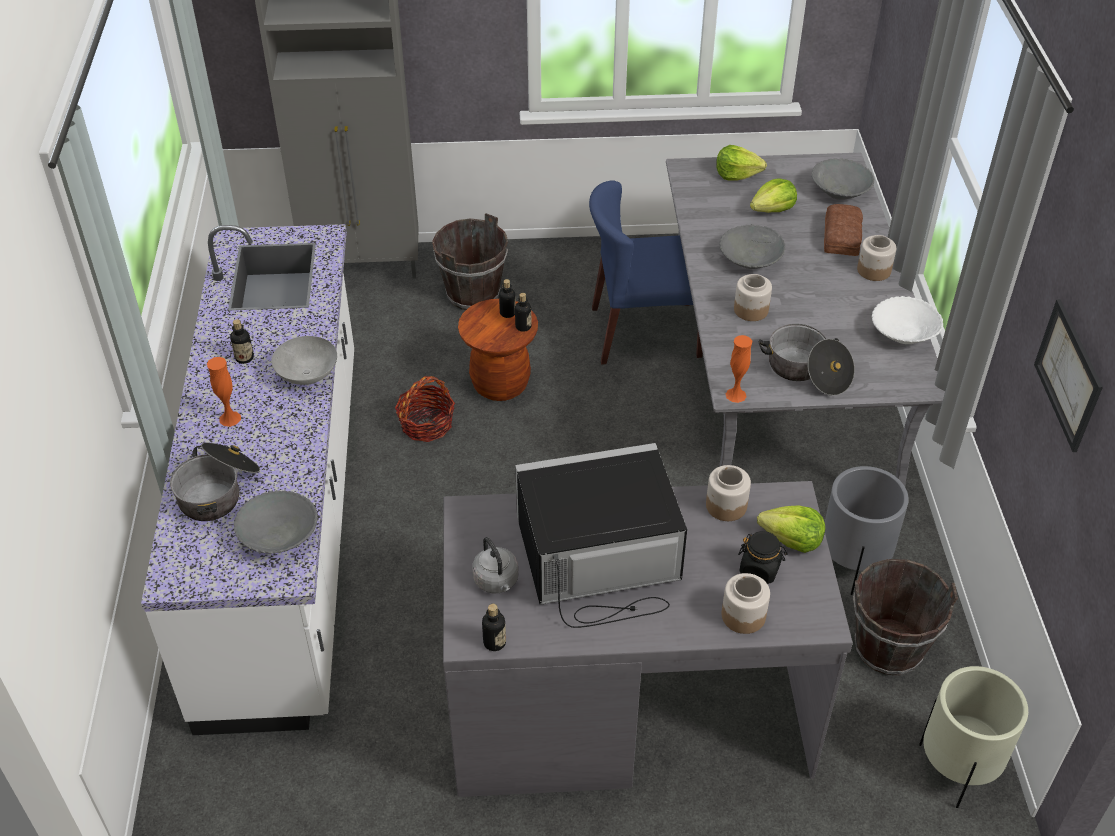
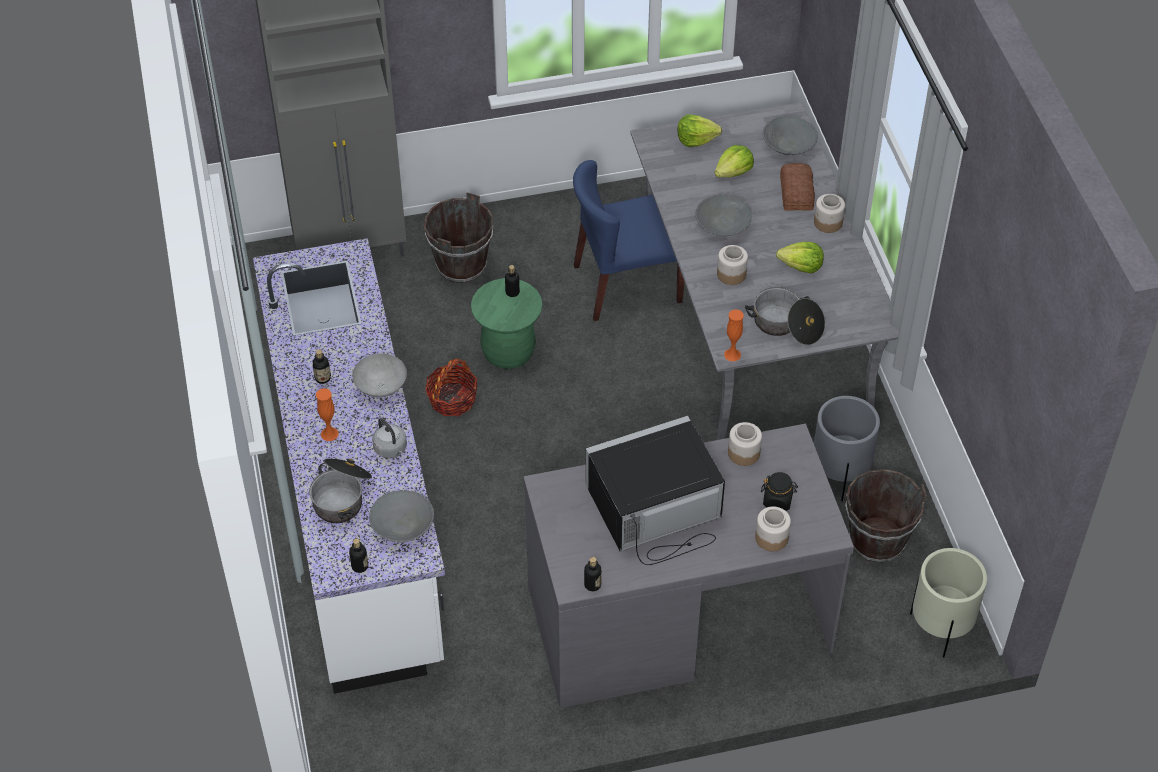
camera: 10 degrees left, 5 degrees up
(497, 582) = (582, 538): grey kettle -> grey kettle (391, 449)
(500, 384) = (508, 352): brown stool -> green stool
(523, 326) = (529, 303): bottle -> bottle (360, 566)
(792, 540) = (798, 474): lettuce -> lettuce (801, 266)
(903, 334) = (859, 280): white bowl -> none
(1068, 375) = (987, 328): picture -> none

